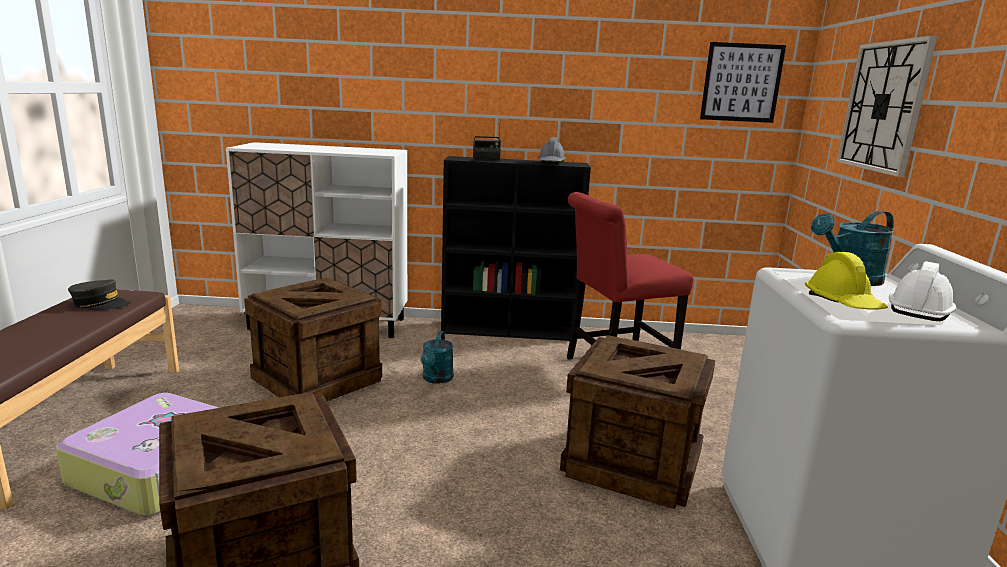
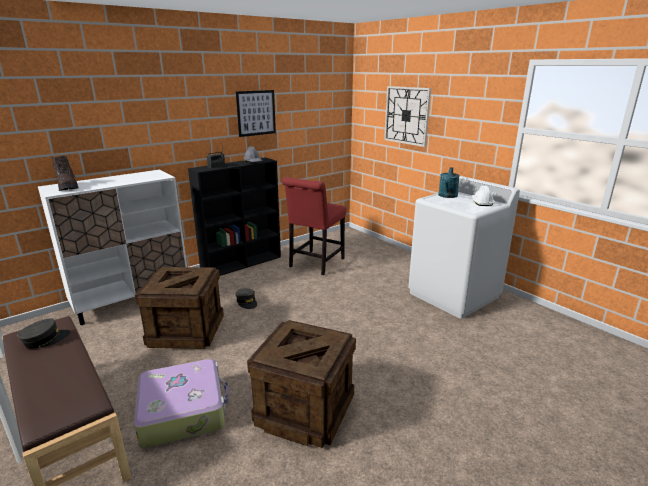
camera: 40 degrees left, 5 degrees up
(270, 146) = (67, 187): none -> brown boot
(436, 379) = (247, 302): turquoise watering can -> grey cap
(633, 463) = (374, 299): crate -> none
(741, 83) = (327, 102): picture -> picture (256, 113)
(843, 303) = (463, 207): yellow hard hat -> none

